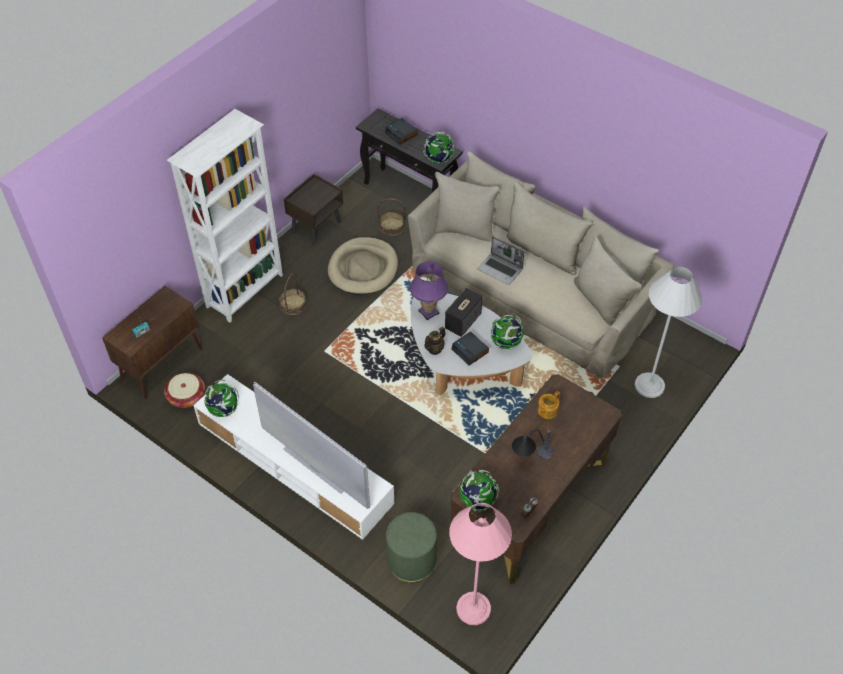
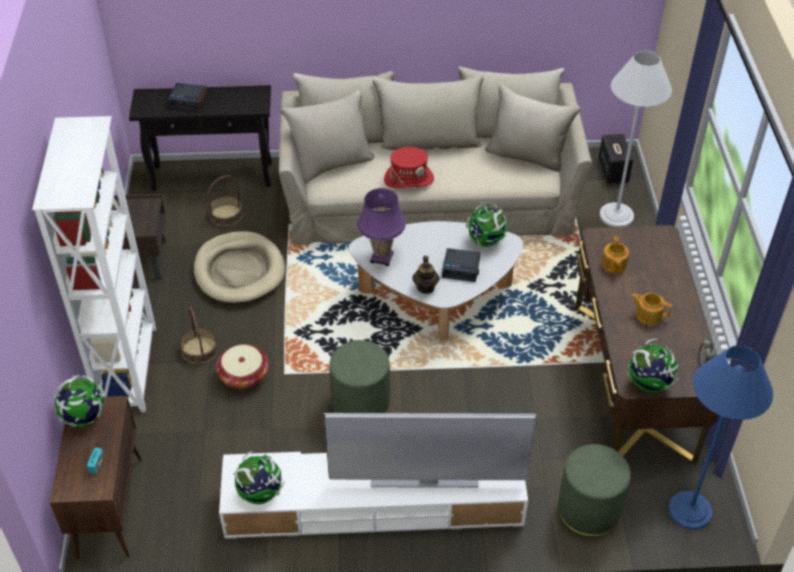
camera: 40 degrees left, 5 degrees down
(186, 397) = (177, 520): basket -> basket (244, 376)
(348, 399) = (360, 404): none -> green ottoman
(438, 160) = (255, 104): globe -> globe (84, 417)
(463, 321) = (424, 246): speaker -> speaker (613, 170)
(473, 608) = (690, 510): pink floor lamp -> blue floor lamp
(500, 269) = (409, 179): laptop -> red hat
(530, 458) = (648, 314): table lamp -> teapot

